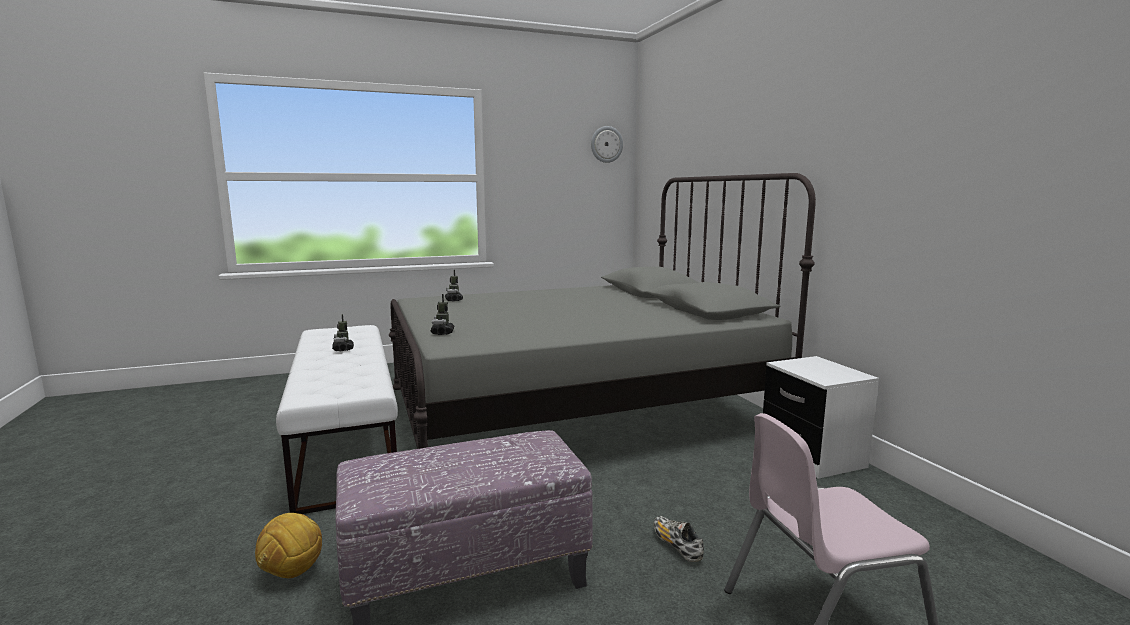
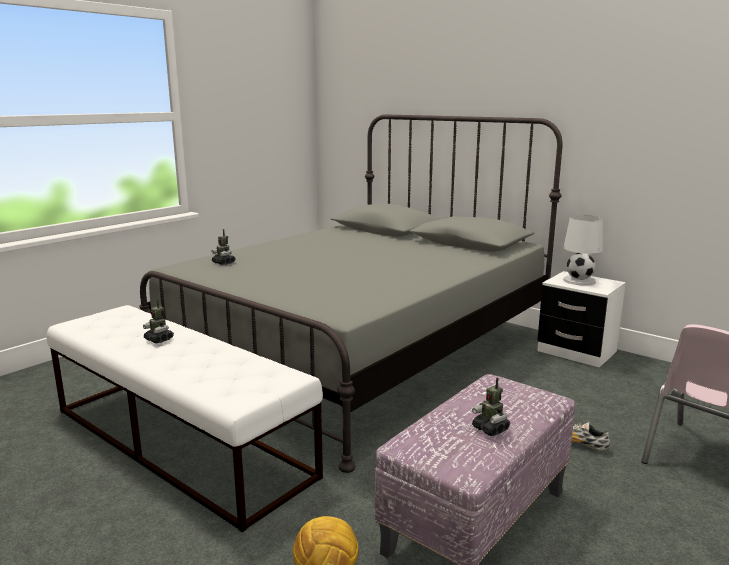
camera: 30 degrees left, 5 degrees up
(442, 333) = (304, 302): toy robot -> toy robot (490, 429)
(606, 144) = (291, 75): wall clock -> none
(816, 367) = (579, 280): none -> white table lamp

